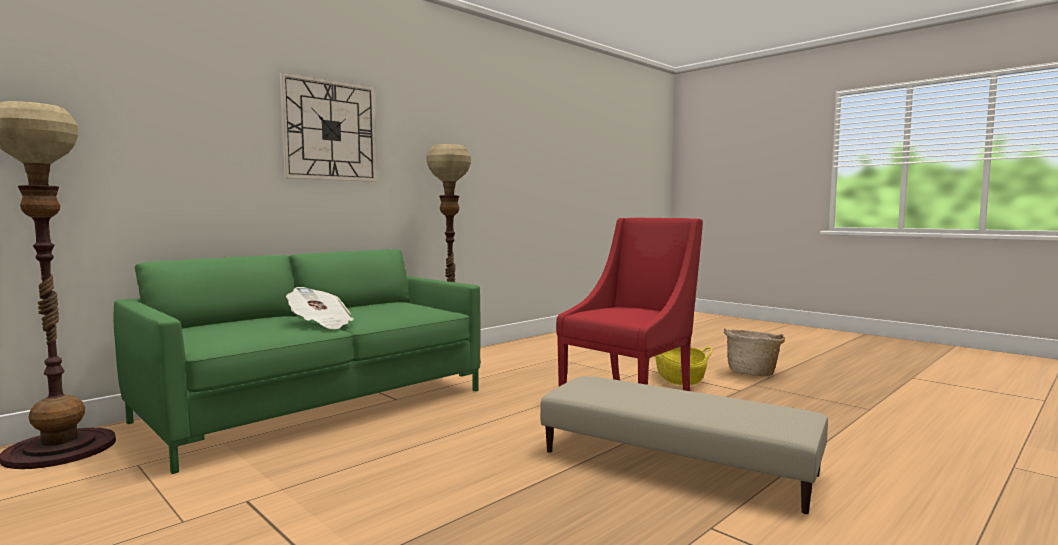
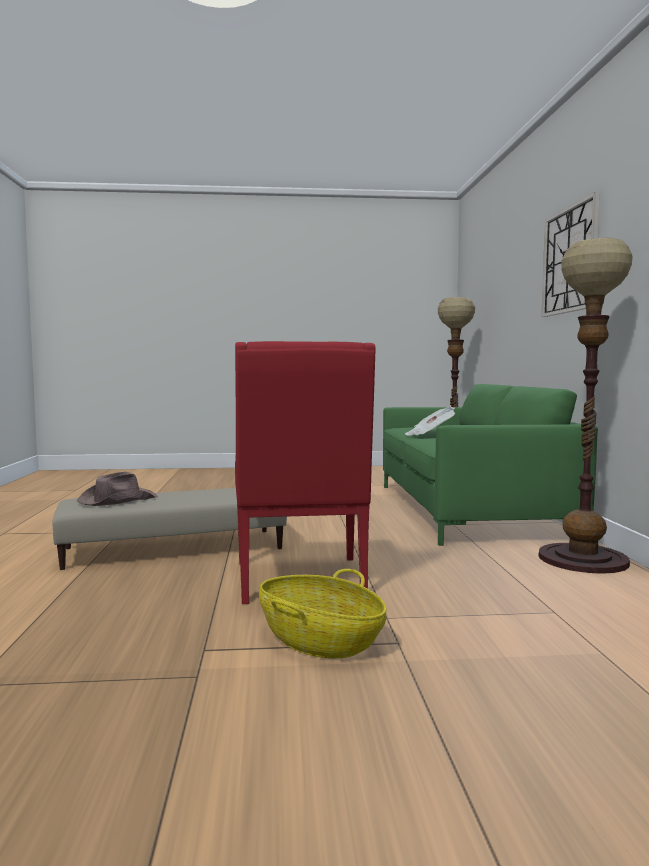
camera: 130 degrees right, 0 degrees up
(745, 412) = (116, 500): none -> brown hat
(752, 373) = (231, 721): basket -> none

